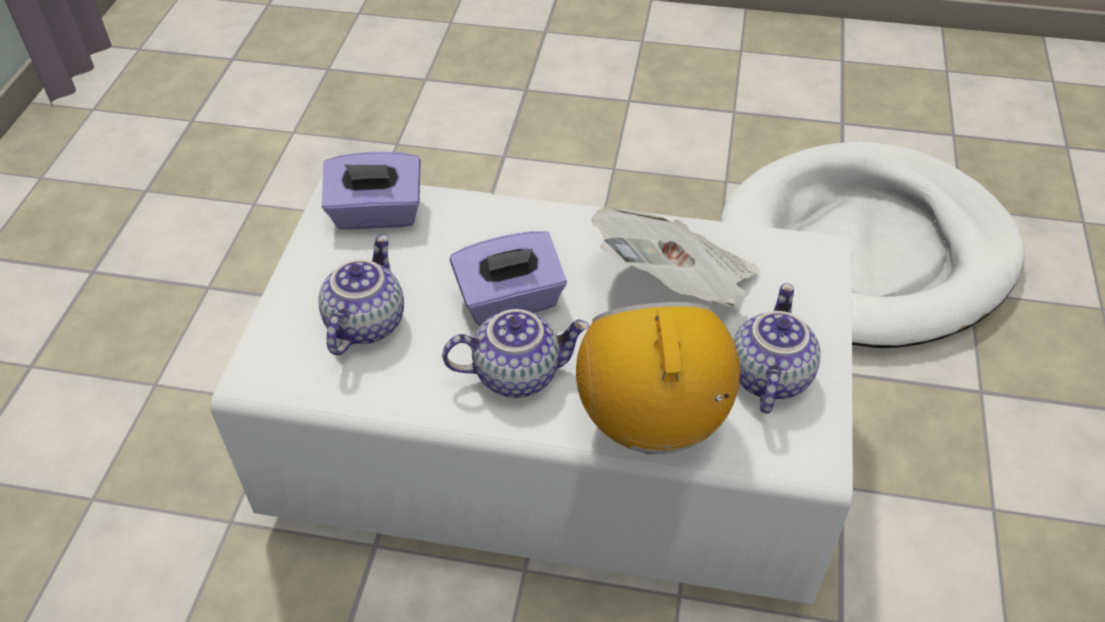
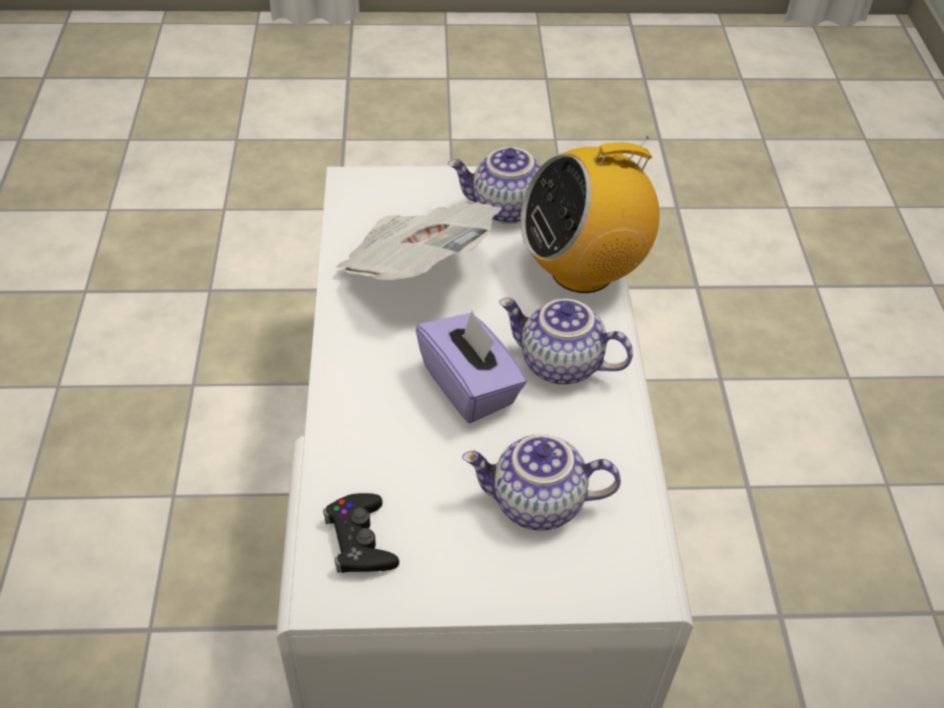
camera: 105 degrees left, 0 degrees up
(376, 214) = (360, 540): purple tissue box -> black game controller
(517, 372) = (559, 365): teapot -> teapot turned 45 degrees counterclockwise
(866, 251) = (173, 273): white dog bed -> none

